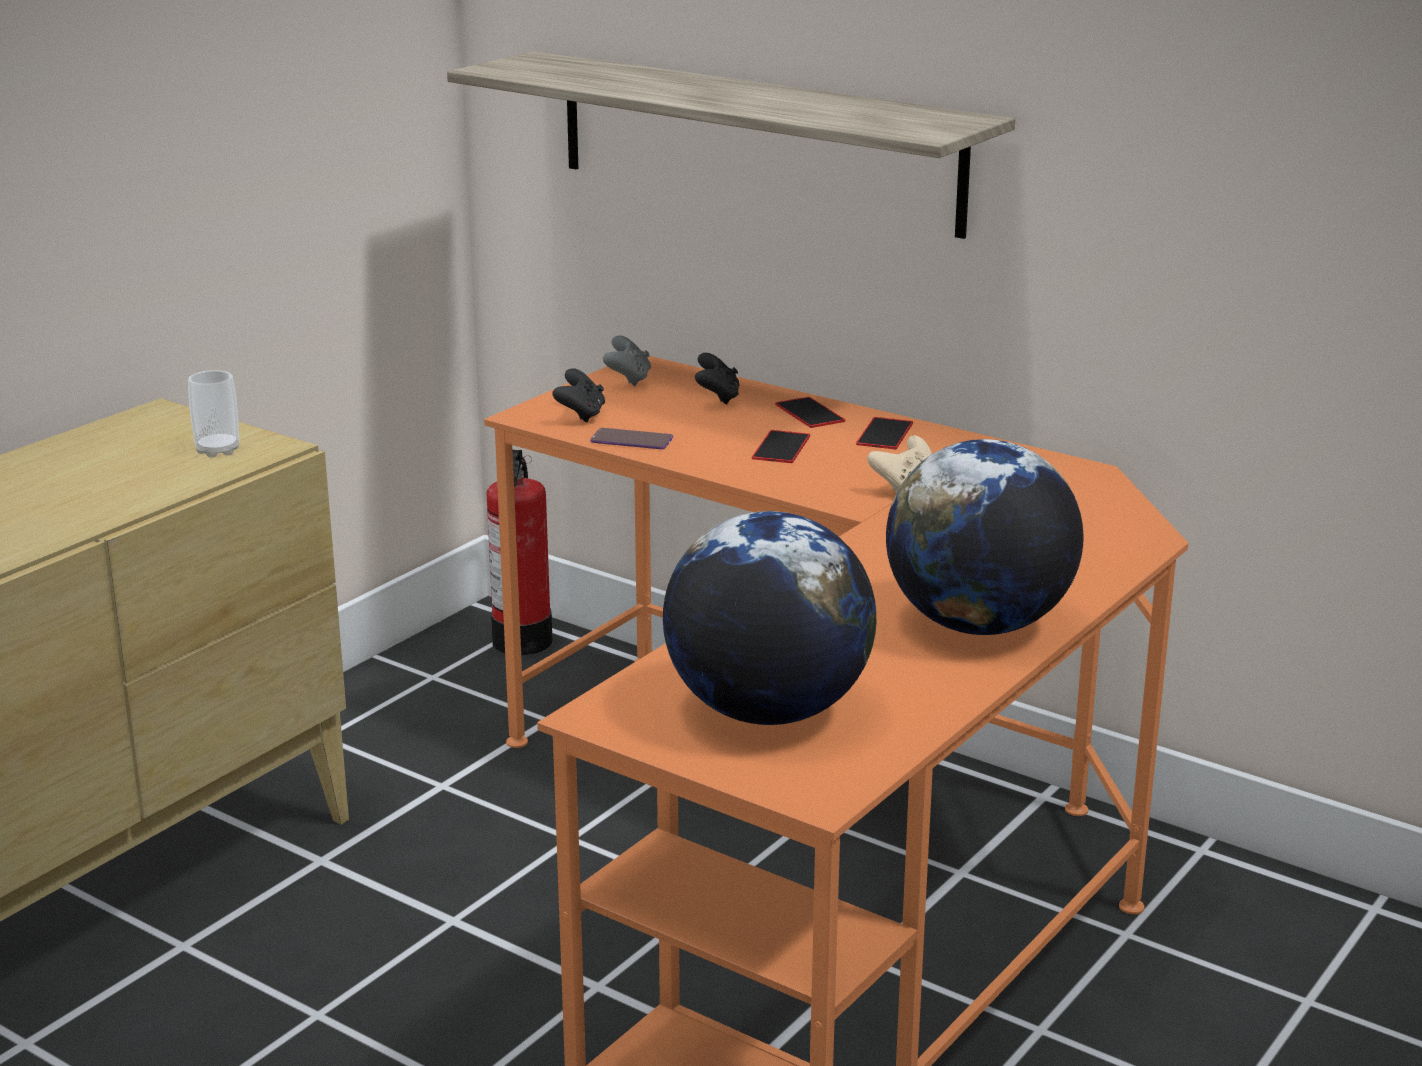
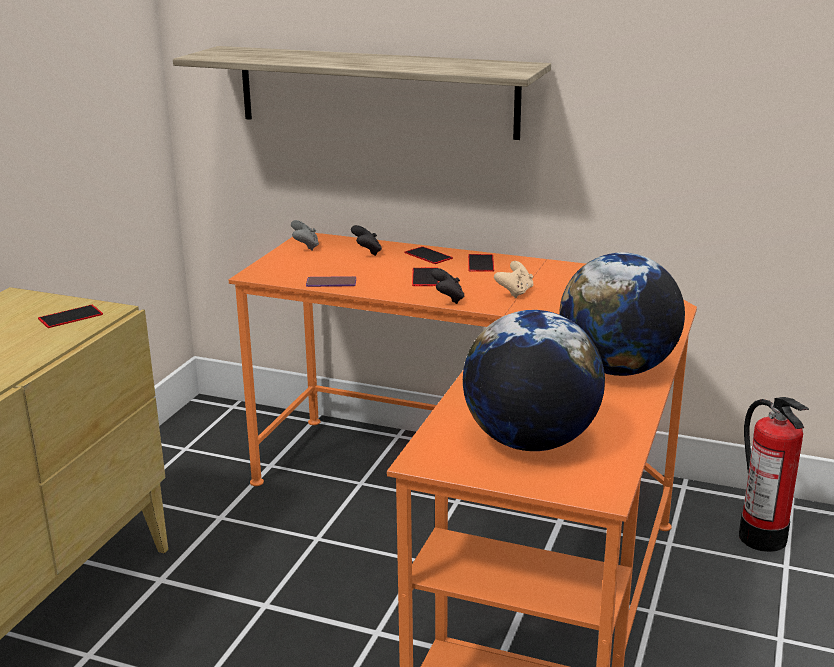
camera: 15 degrees left, 0 degrees up
(218, 450) = (70, 317): cup -> phone
(523, 641) = (233, 418): fire extinguisher -> fire extinguisher (762, 537)
(581, 415) = (289, 271): black game controller -> black game controller (448, 299)

